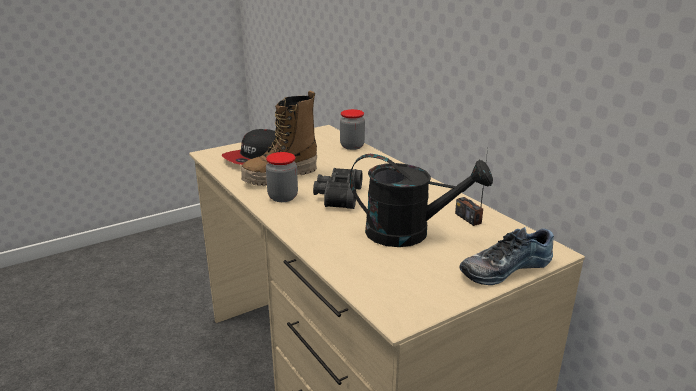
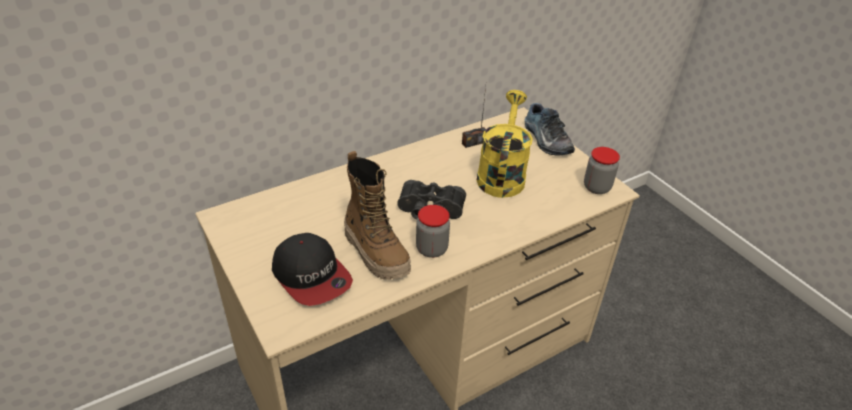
camera: 90 degrees left, 15 degrees up
(352, 146) = (290, 195): jar -> jar (597, 187)
(409, 233) = (501, 174): black watering can -> yellow watering can

